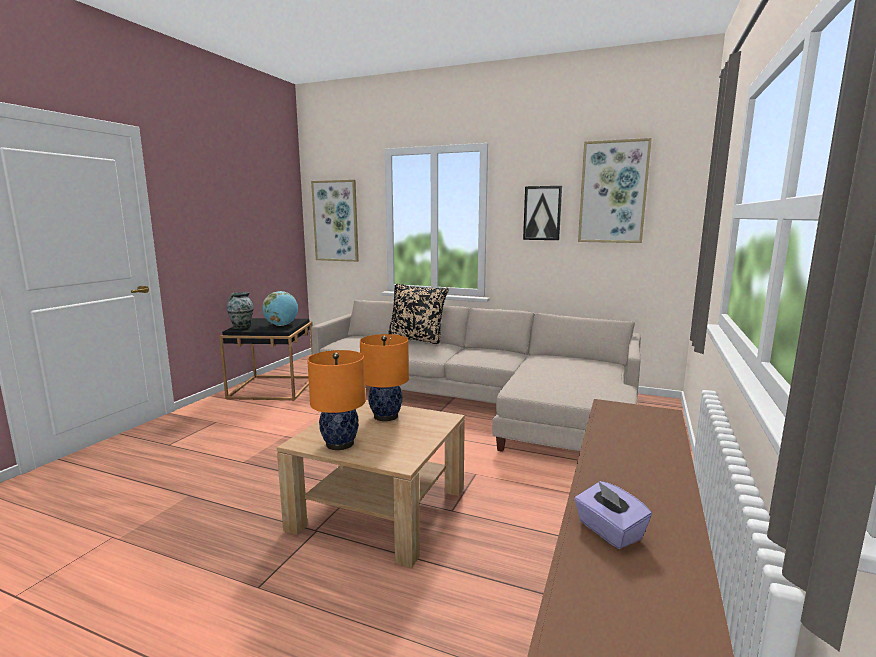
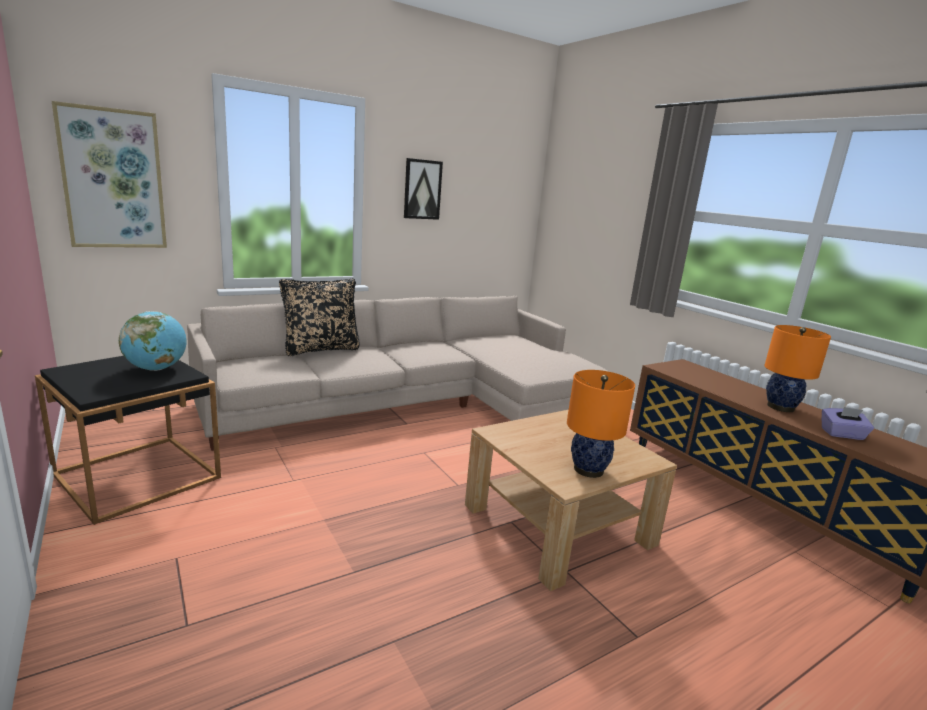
camera: 55 degrees left, 5 degrees up
(241, 327) = (95, 389): vase -> none
(385, 416) = (542, 432): orange table lamp -> orange table lamp (780, 407)
(613, 192) = (482, 173): picture -> none

